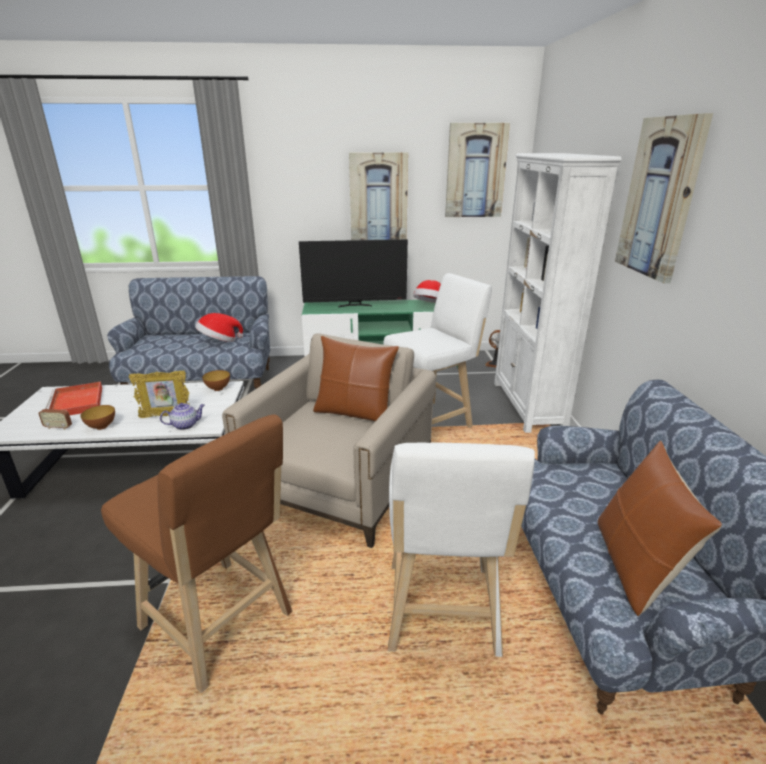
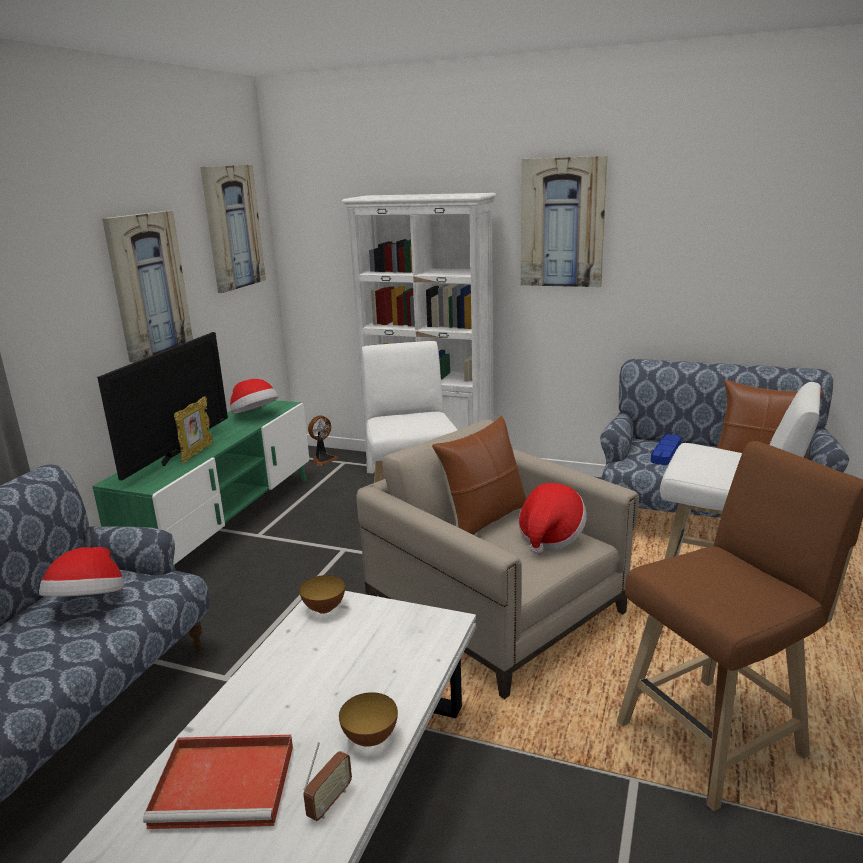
camera: 65 degrees left, 5 degrees down
(166, 416) = (382, 663): picture frame -> picture frame (197, 453)
(186, 425) = (429, 644): teapot -> none
(340, 443) = (550, 536): none -> hat
(591, 487) = (666, 452): none -> blue tray

